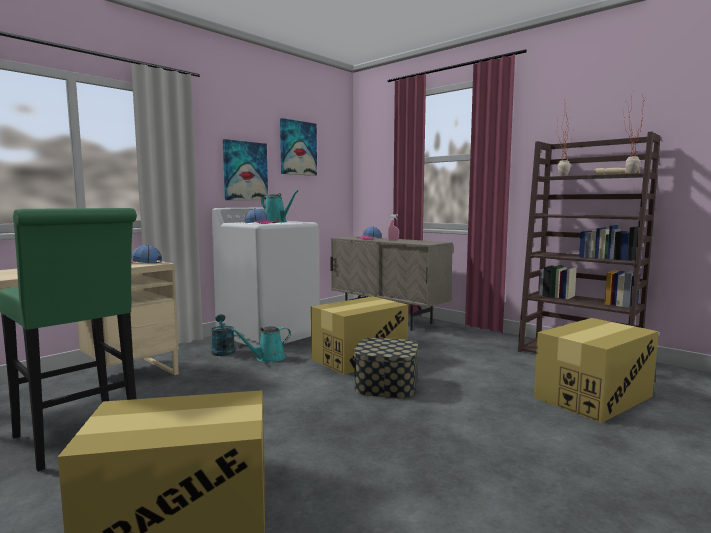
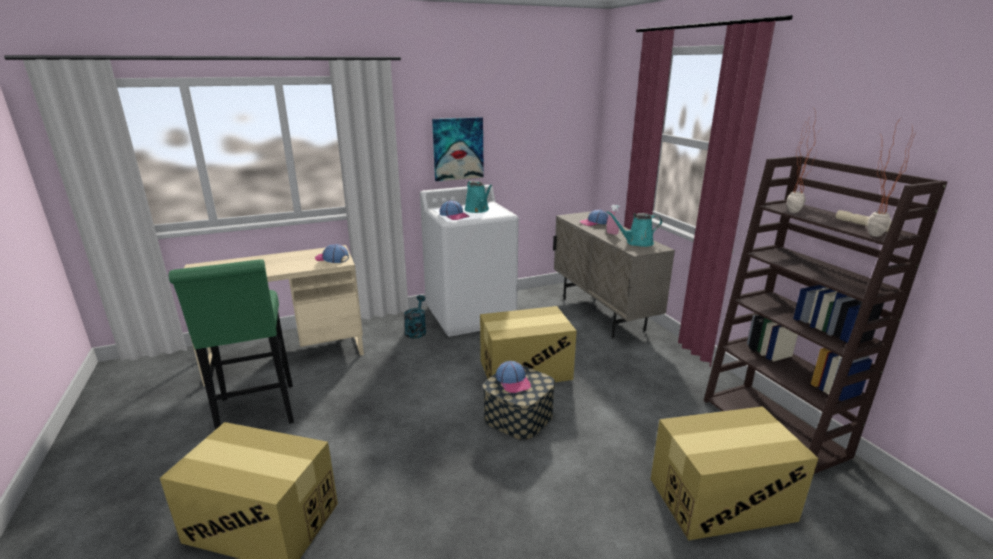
camera: 25 degrees right, 15 degrees up
(268, 358) = (445, 350): turquoise watering can -> turquoise watering can (637, 243)
(298, 148) = (524, 115): picture -> none
(380, 346) = (513, 381): none -> cap

